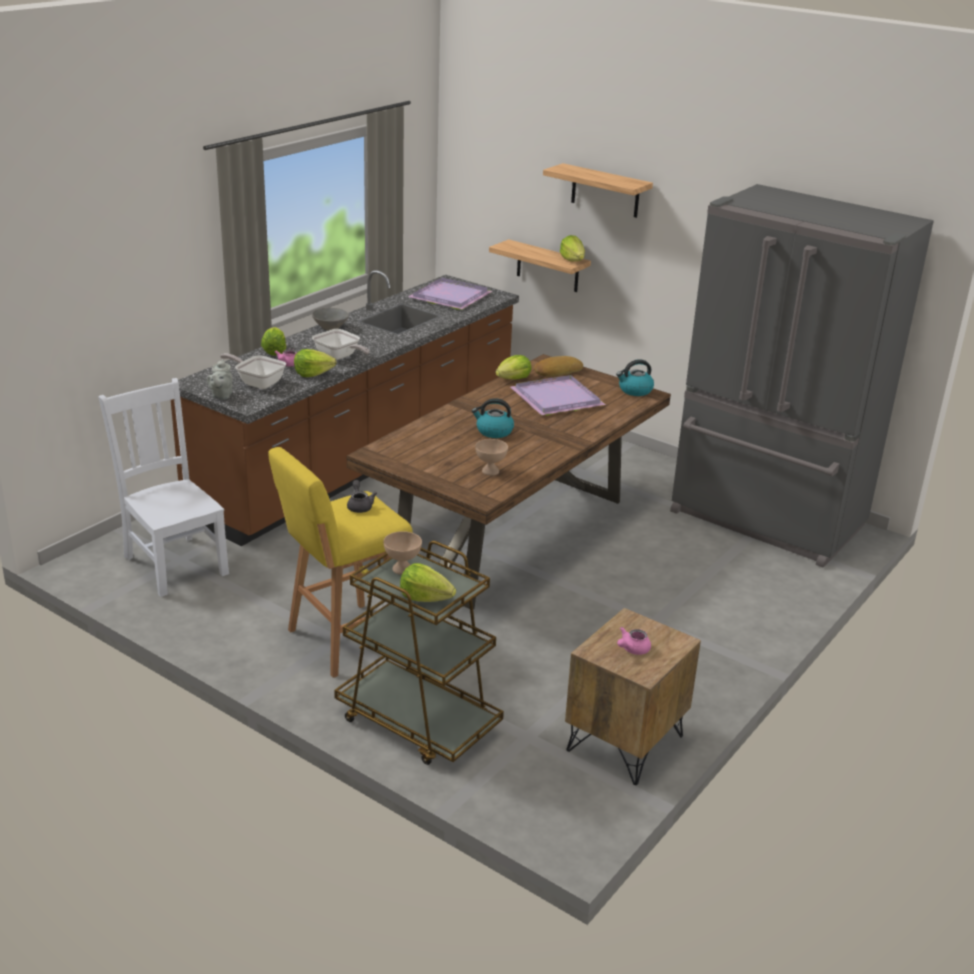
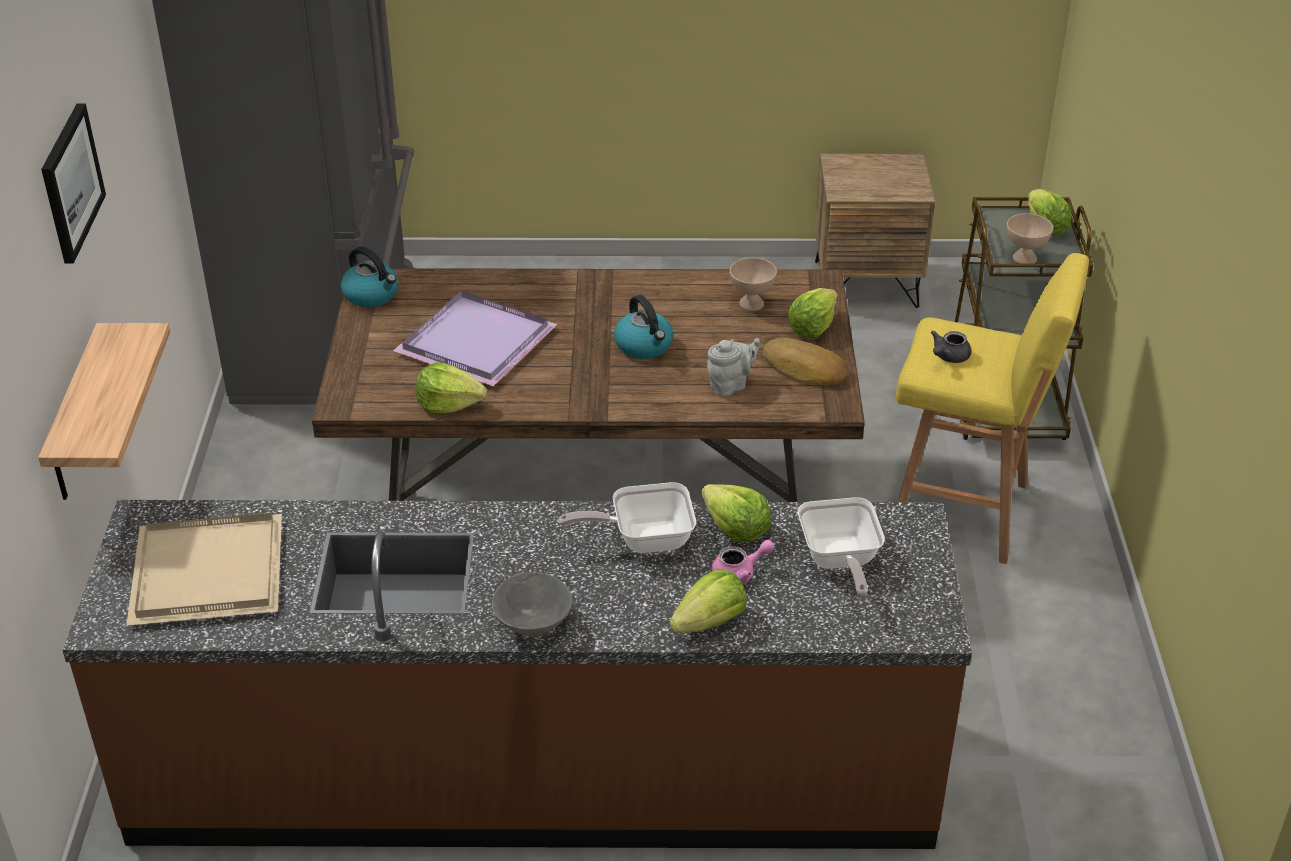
camera: 125 degrees left, 10 degrees up
(174, 563) = (1034, 761): white chair -> none
(221, 395) = (926, 567): grey teapot -> grey teapot (730, 385)
(339, 357) = (643, 539): frying pan -> frying pan turned 105 degrees counterclockwise
(451, 297) = (211, 570): purple tray -> beige tray
(557, 371) = (371, 380): bread -> bread (804, 369)
(573, 260) = (118, 337): lettuce -> lettuce (812, 327)
(605, 191) = (70, 182): shelf -> picture
(632, 649) = (885, 176): pink teapot -> none

